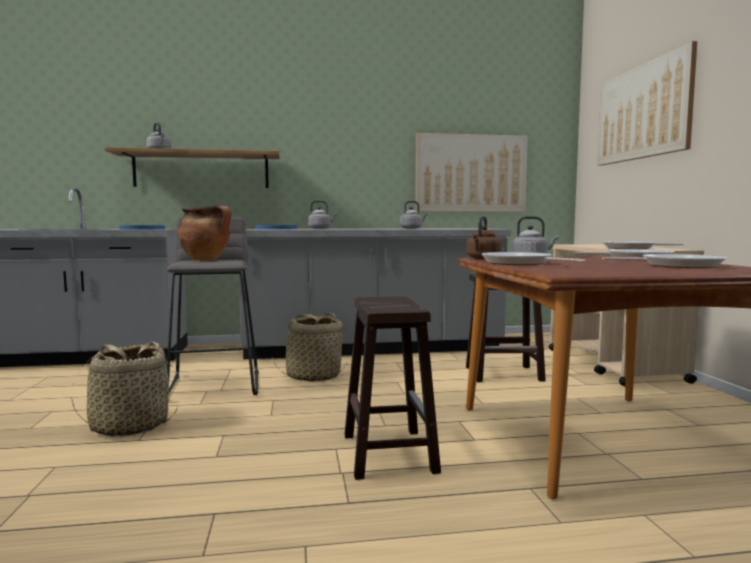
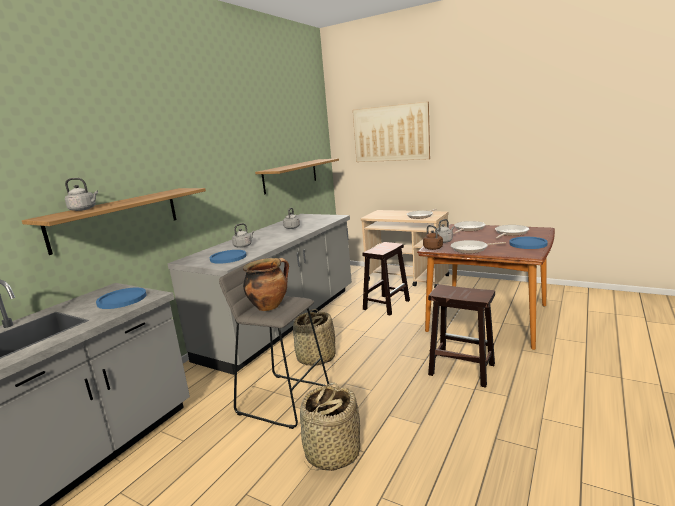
camera: 50 degrees left, 10 degrees up
(471, 173) = (290, 176): picture -> shelf
(632, 271) = (528, 244): none -> blue plate

